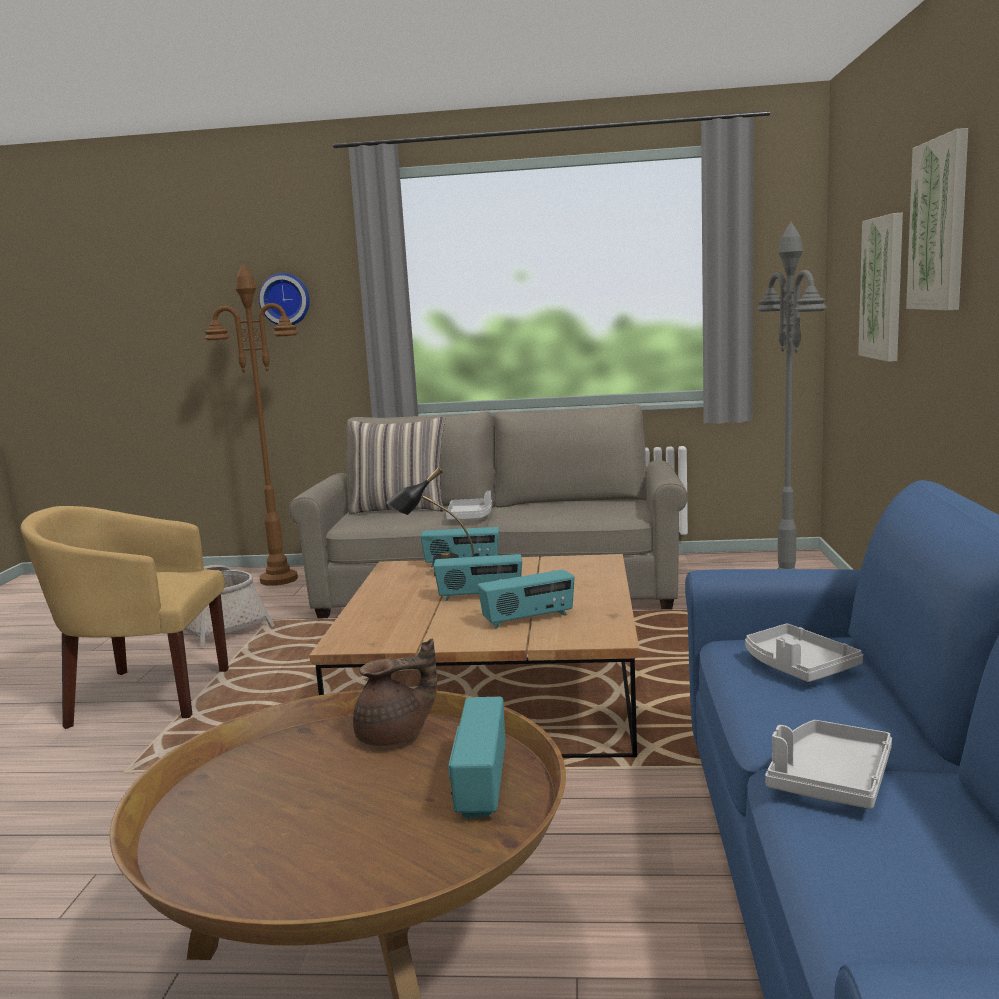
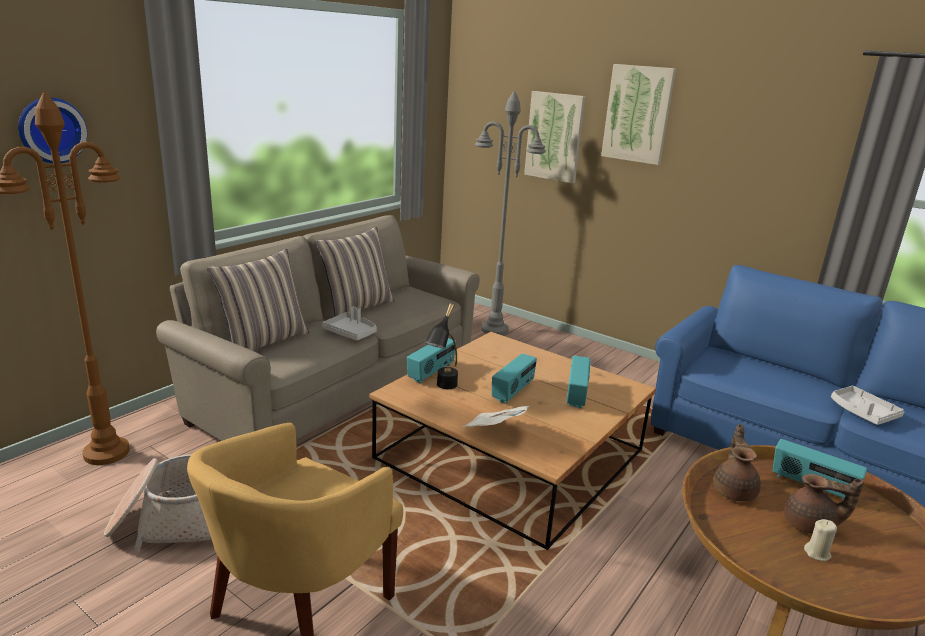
camera: 60 degrees left, 10 degrees up
(282, 812) = (817, 553): none -> beige candle
(355, 798) = (810, 525): none -> brown teapot
(373, 611) = (494, 431): none -> newspaper
(537, 504) = (357, 307): none -> pillow
(797, 666) = (741, 370): grey tray -> none

